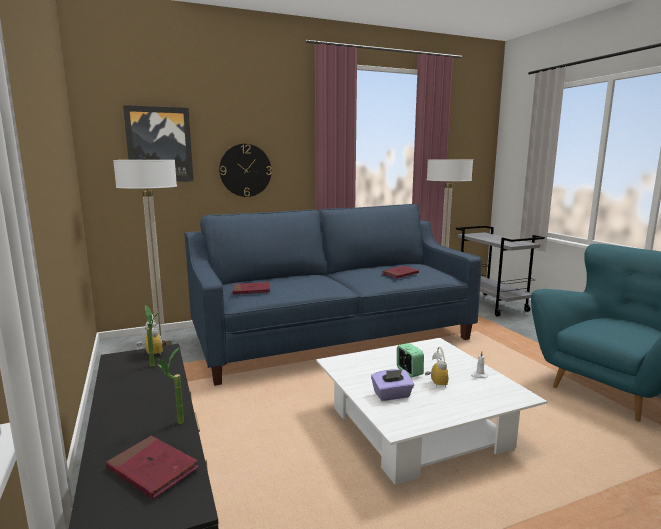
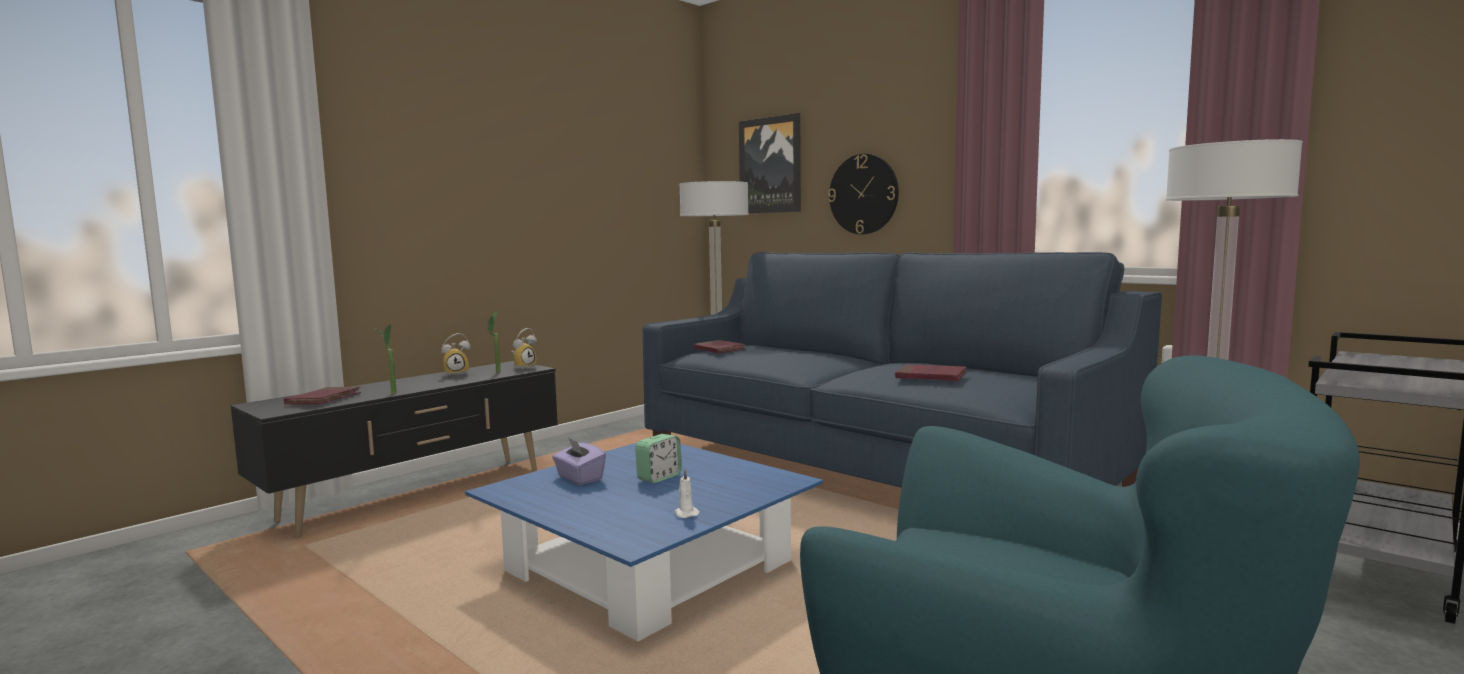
camera: 65 degrees right, 5 degrees down
(418, 427) = (650, 567): white coffee table -> blue coffee table
(435, 383) = (633, 493): alarm clock -> alarm clock (456, 373)

